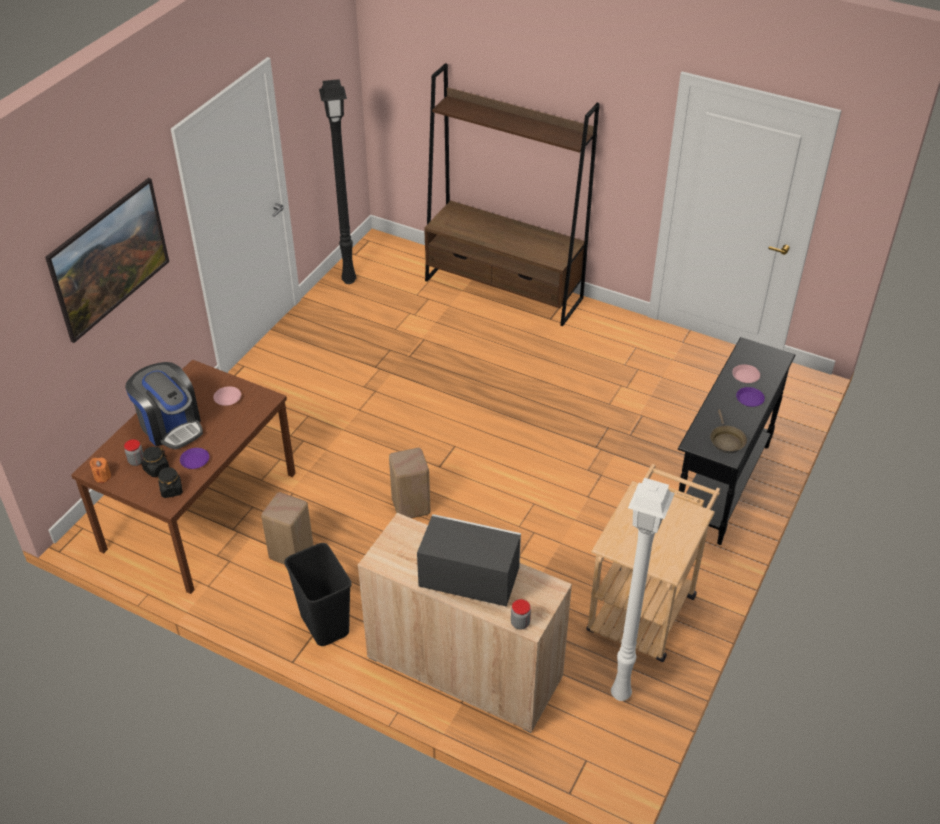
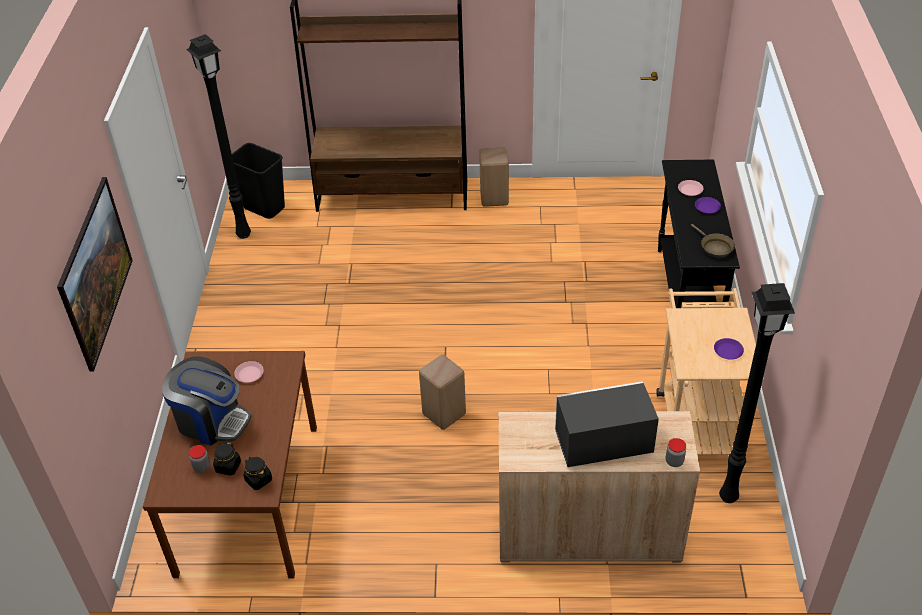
camera: 25 degrees left, 0 degrees up
(102, 477) = (178, 495): orange candle -> none
(195, 461) = (261, 443): purple plate -> purple plate (728, 351)
(291, 554) = (365, 500): beige stool -> beige stool (495, 199)
(326, 624) = (441, 549): black trash can -> black trash can (265, 208)
(622, 693) = (729, 496): white floor lamp -> black floor lamp

